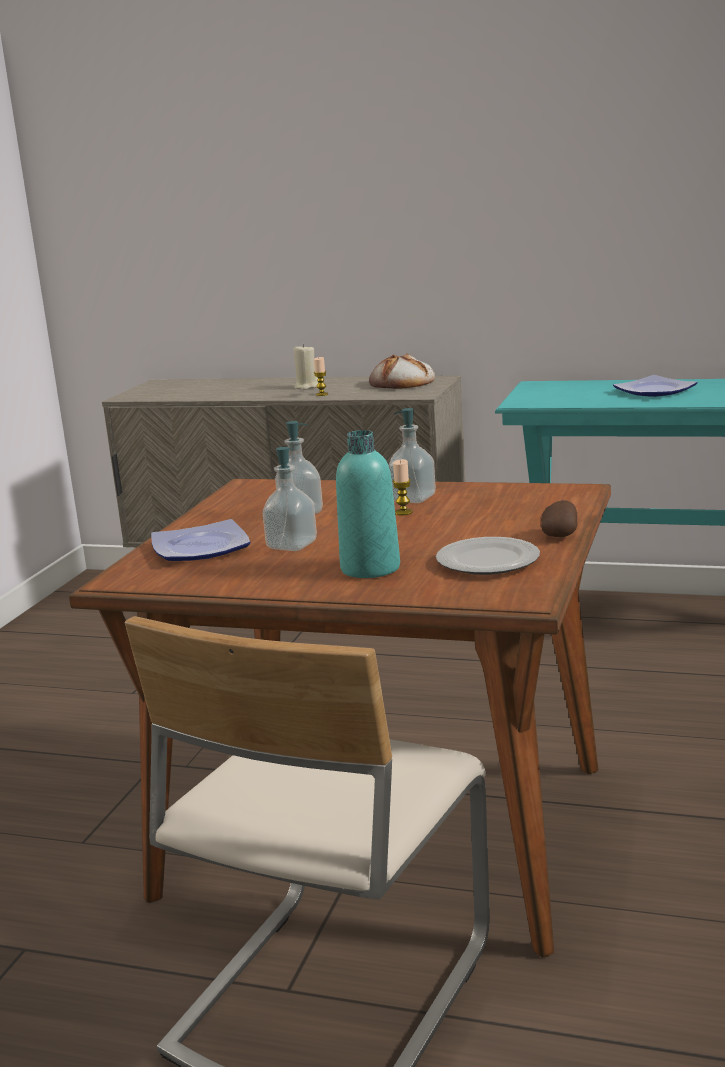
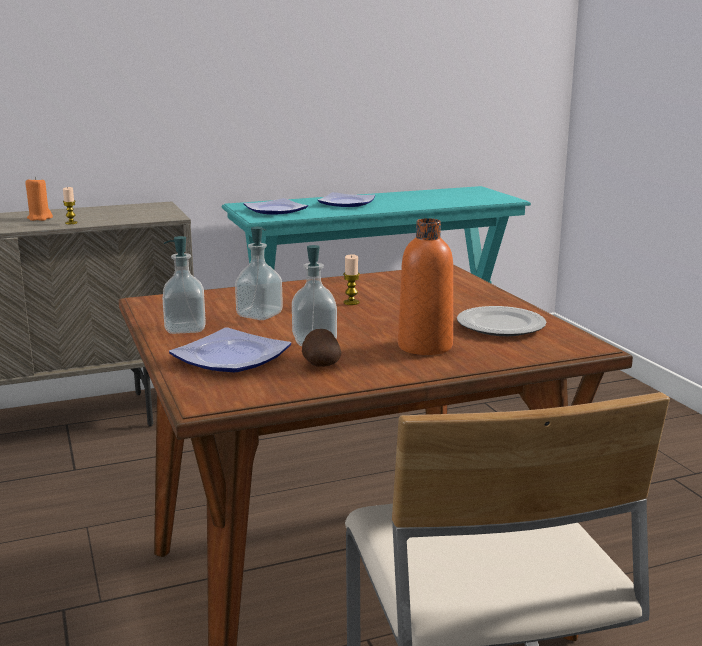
camera: 40 degrees left, 0 degrees up
(307, 387) = (40, 218): beige candle -> orange candle
(370, 568) = (425, 346): turquoise bottle -> orange bottle
(402, 383) = (132, 209): bread -> none
(413, 498) = (334, 291): soap dispenser -> soap dispenser (185, 328)
(555, 394) = (276, 210): none -> plate
(560, 535) = (507, 301): potato -> potato (320, 364)

